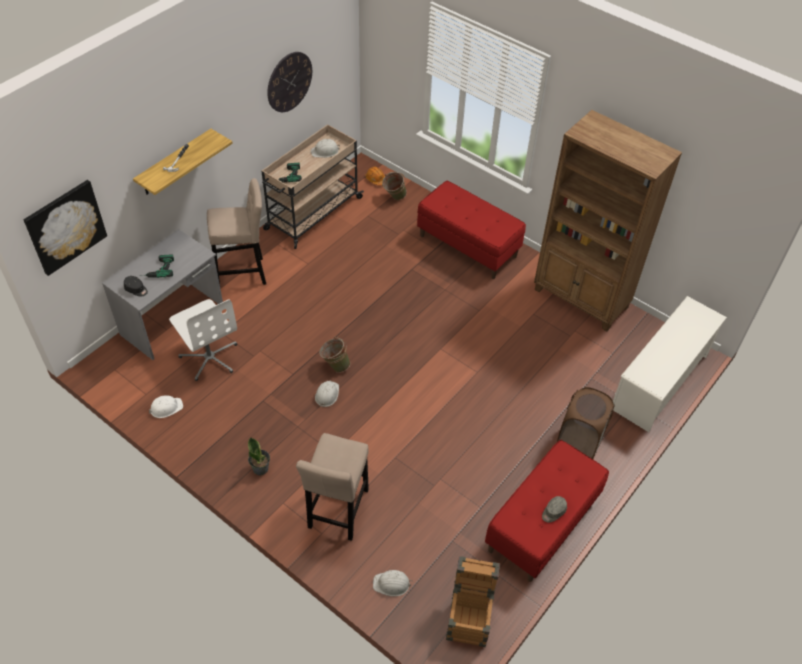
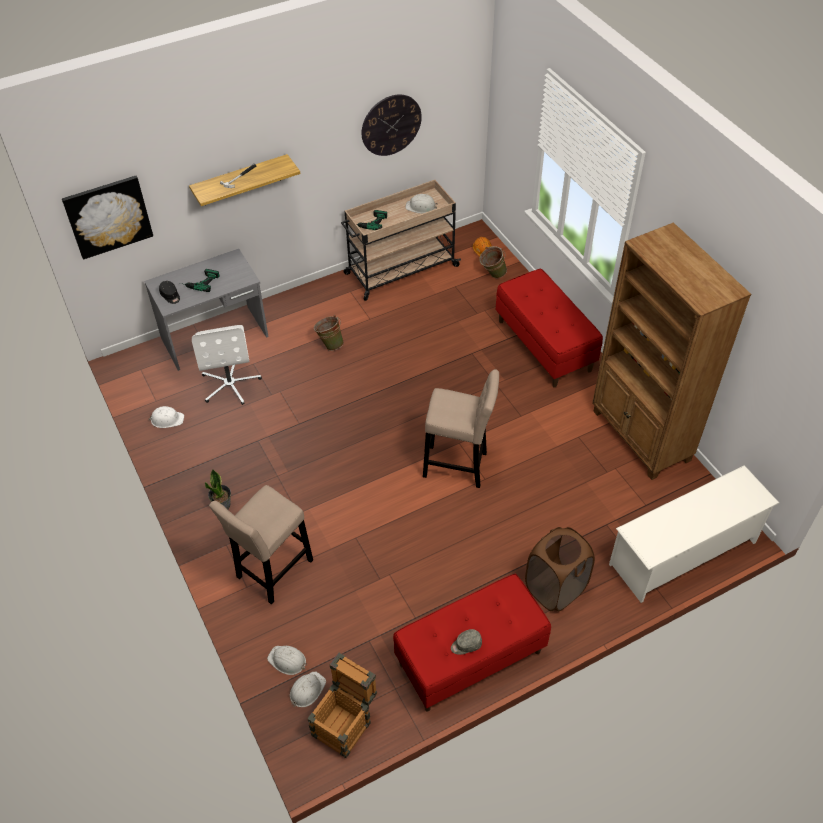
camera: 25 degrees right, 0 degrees up
(244, 273) = (303, 311): beige stool -> beige stool (459, 466)
(327, 394) = (321, 454): white hard hat -> white hard hat (307, 690)
(335, 365) = (344, 428): green bucket -> green bucket (330, 344)

